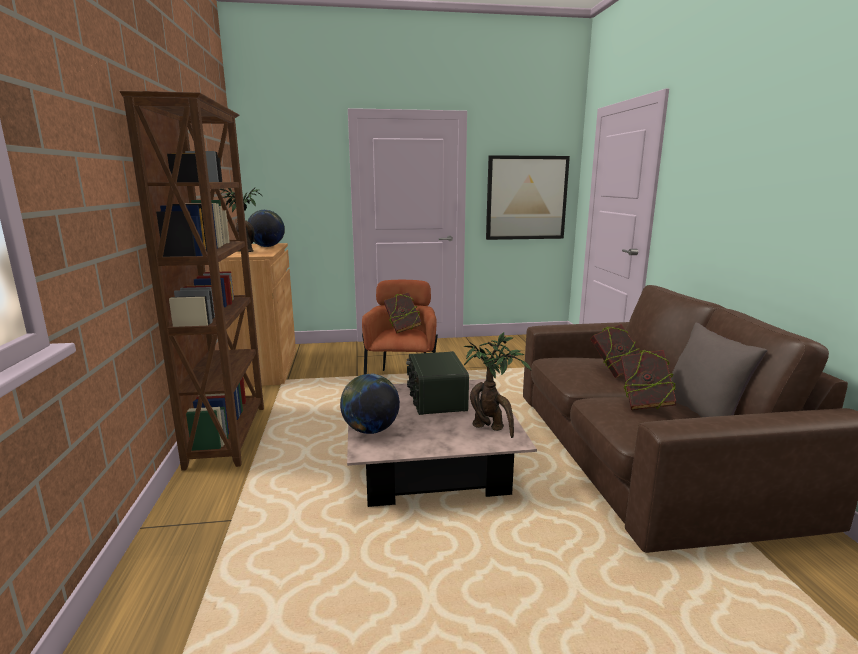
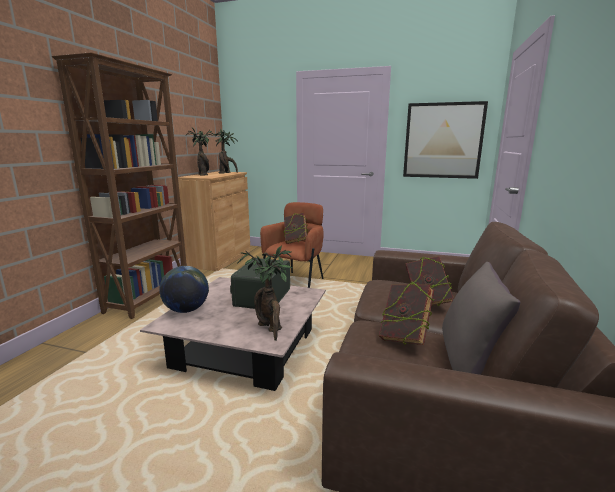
camera: 25 degrees right, 0 degrees up
(267, 246) = (226, 173): globe -> potted plant

